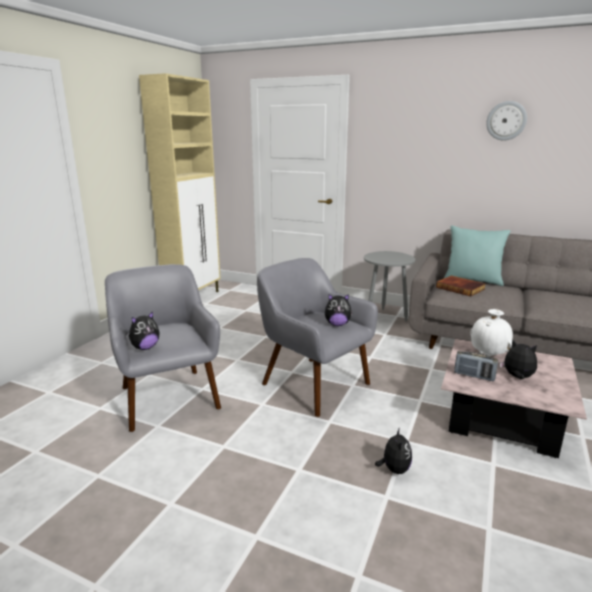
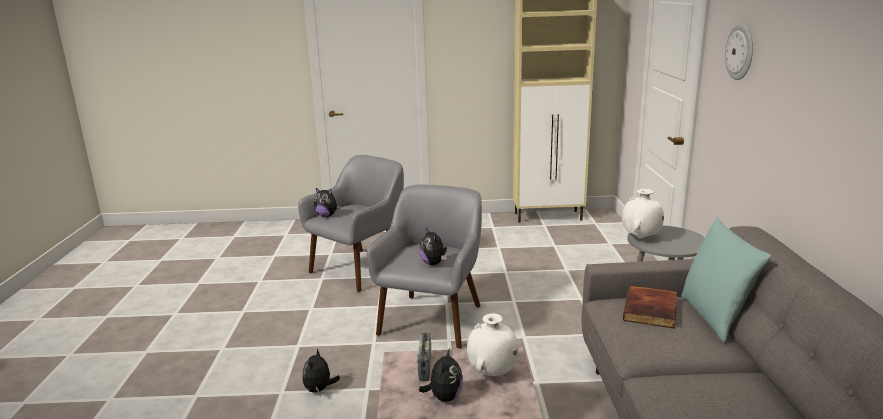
camera: 65 degrees right, 0 degrees up
(384, 260) = (640, 238): none -> white vase
(394, 469) = (319, 389): plush toy -> plush toy turned 120 degrees clockwise
(506, 121) = (842, 53): wall clock -> wall clock (740, 52)

